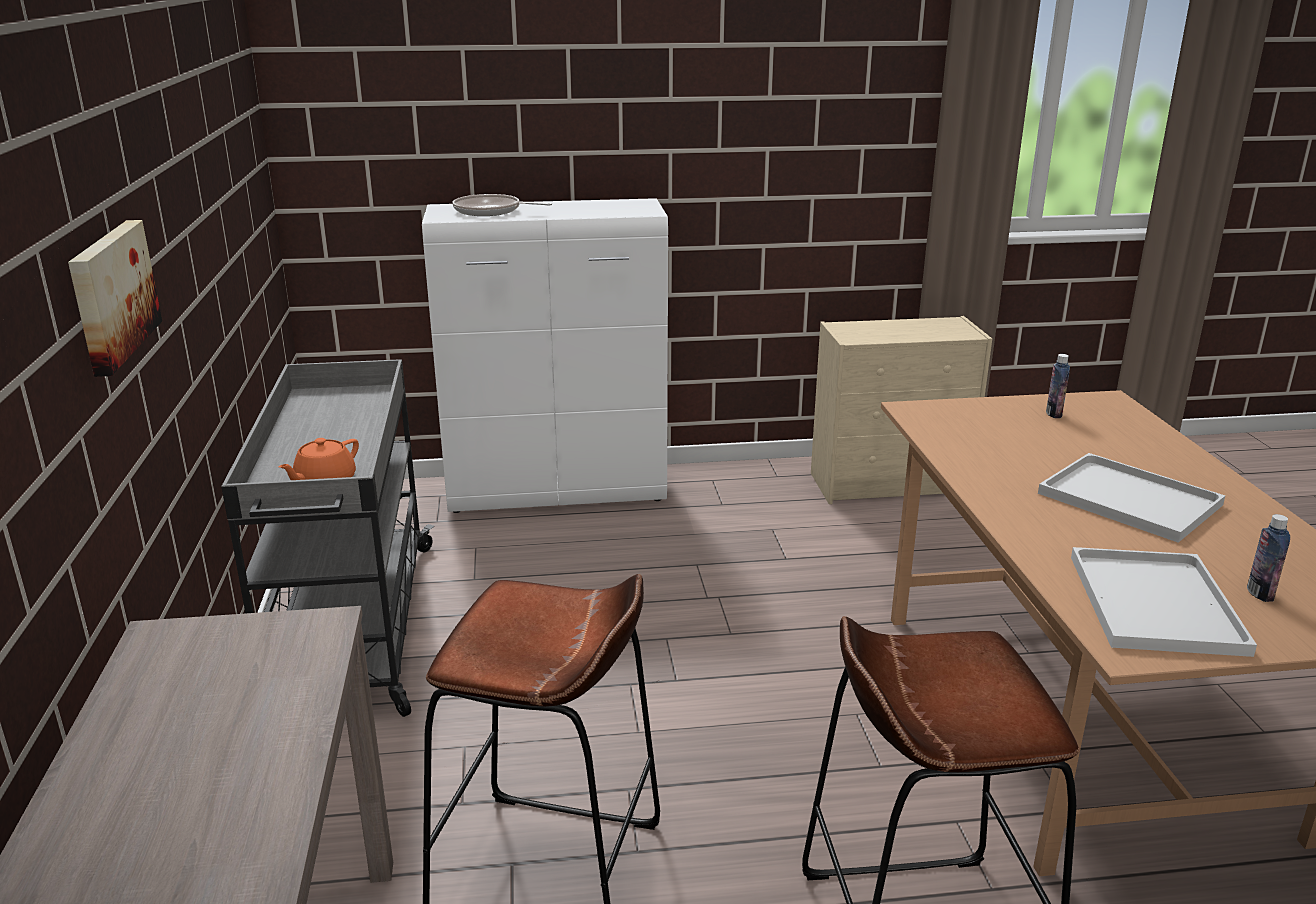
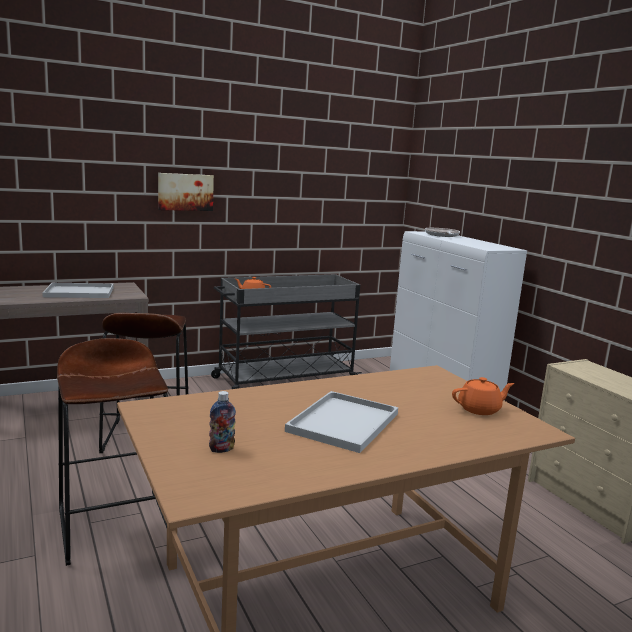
camera: 70 degrees right, 10 degrees down
(1053, 414) = (480, 409): bottle -> orange teapot
(1158, 605) = (195, 418): white tray -> white tray (78, 292)

